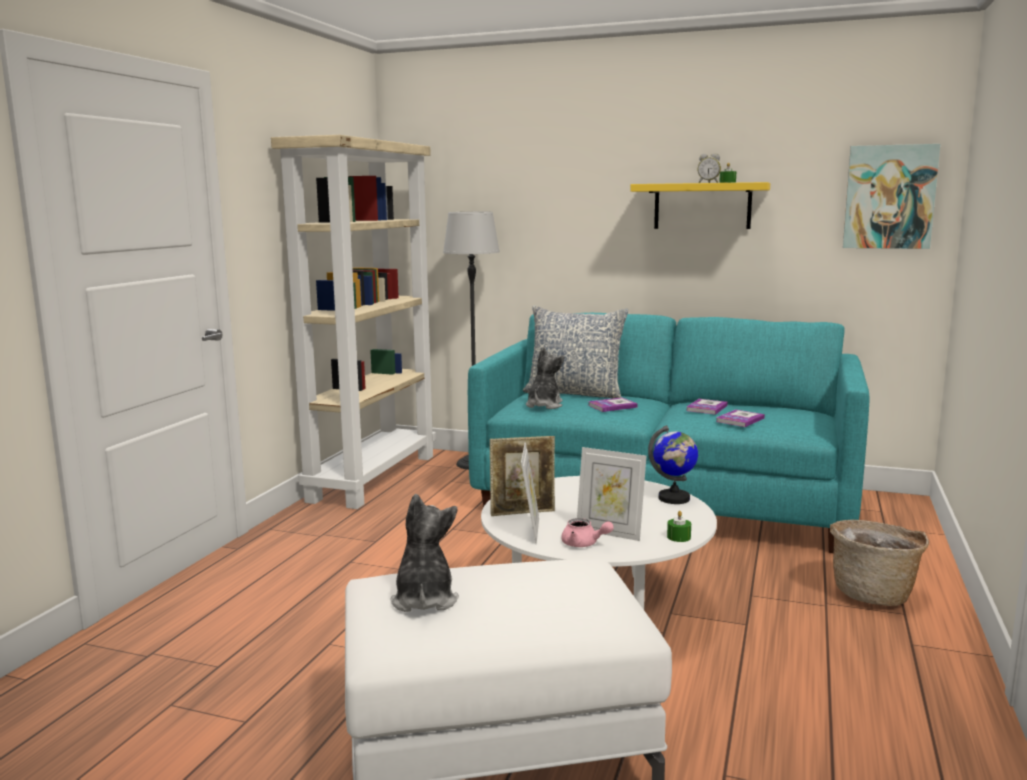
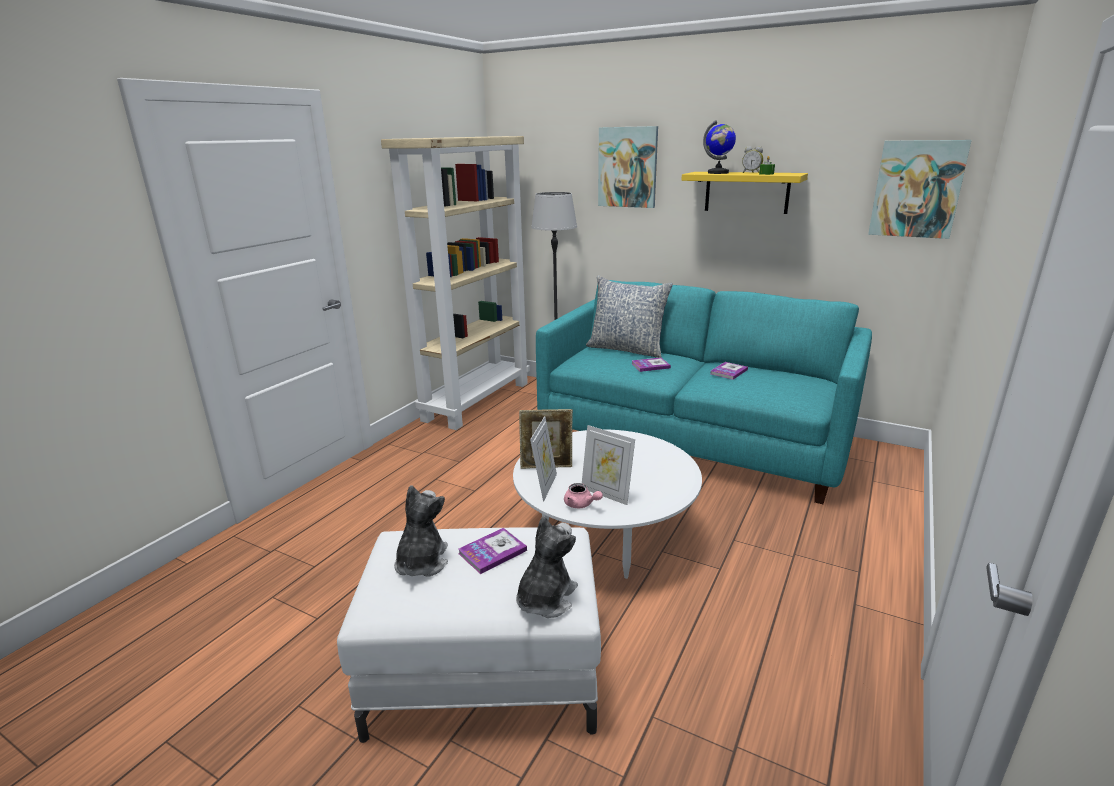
camera: 10 degrees right, 10 degrees up
(544, 405) = (596, 361): plush toy -> plush toy (545, 598)
(559, 181) = (627, 167): none -> picture
(674, 498) = (673, 461): globe -> globe (718, 173)
(678, 537) = (660, 504): green candle -> none
(740, 420) = (751, 387): book -> book (492, 552)
(873, 593) = (838, 548): basket -> none

